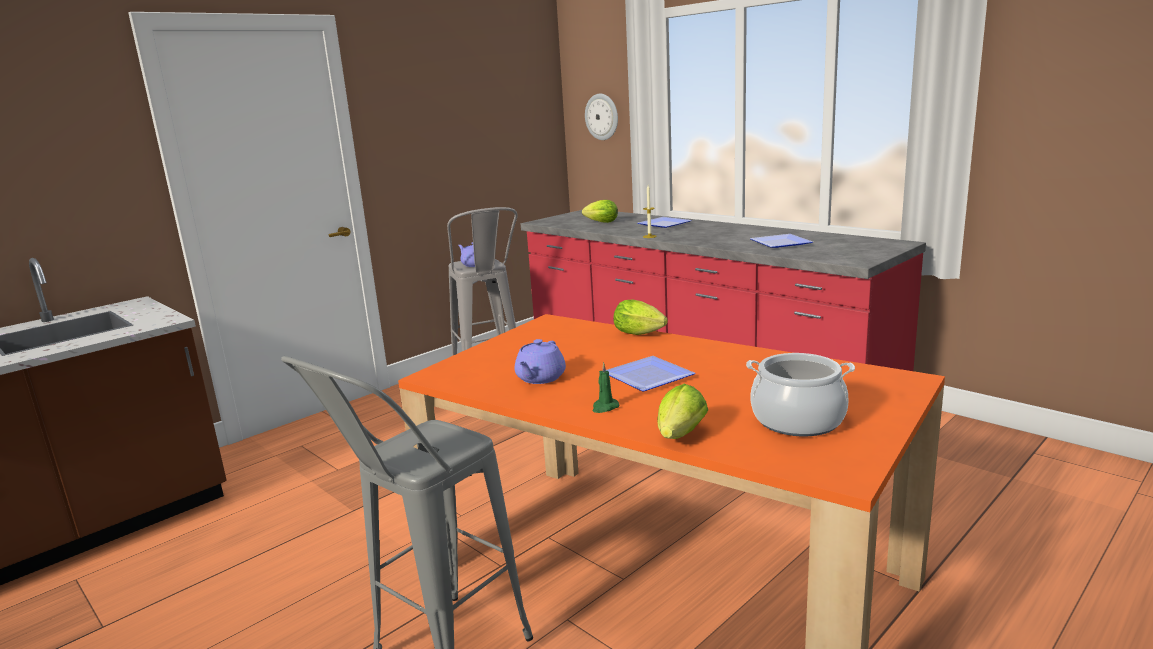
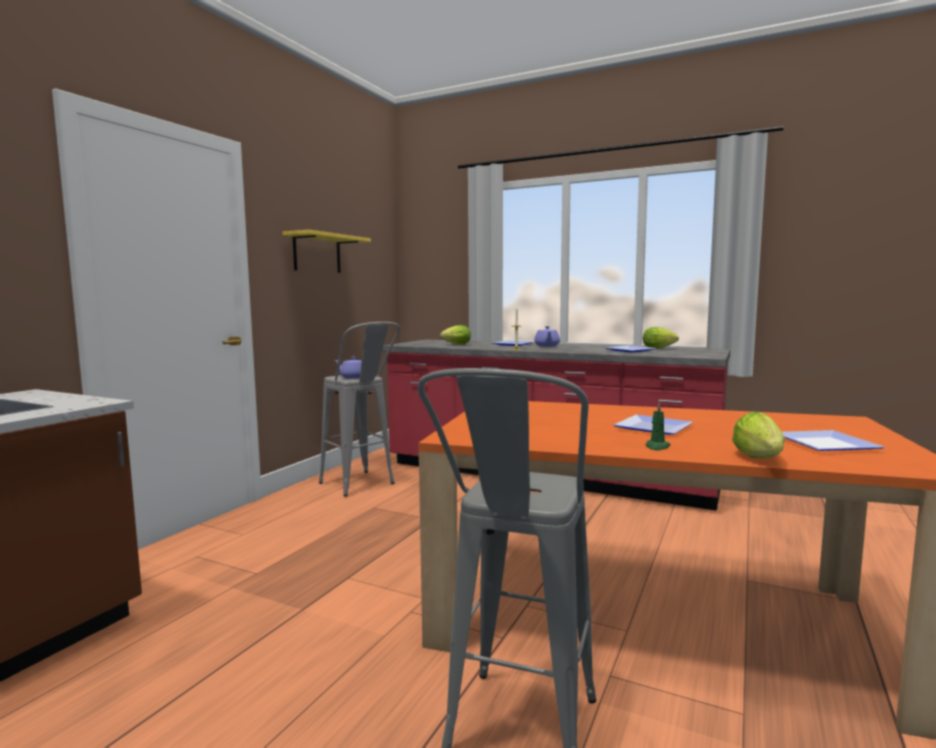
camera: 20 degrees left, 10 degrees down
(443, 121) = (317, 253): none -> yellow shelf
(540, 378) = (559, 434): purple teapot -> purple teapot (547, 346)
(602, 117) = (437, 266): wall clock -> none
(641, 334) = (593, 406): lettuce -> lettuce (660, 348)
(797, 420) = (826, 444): cooking pot -> plate

